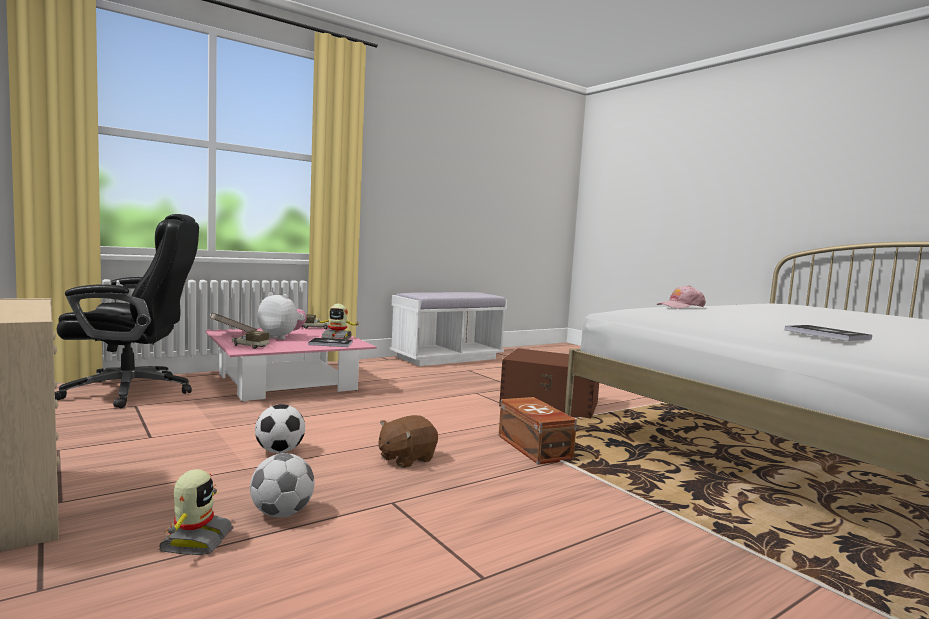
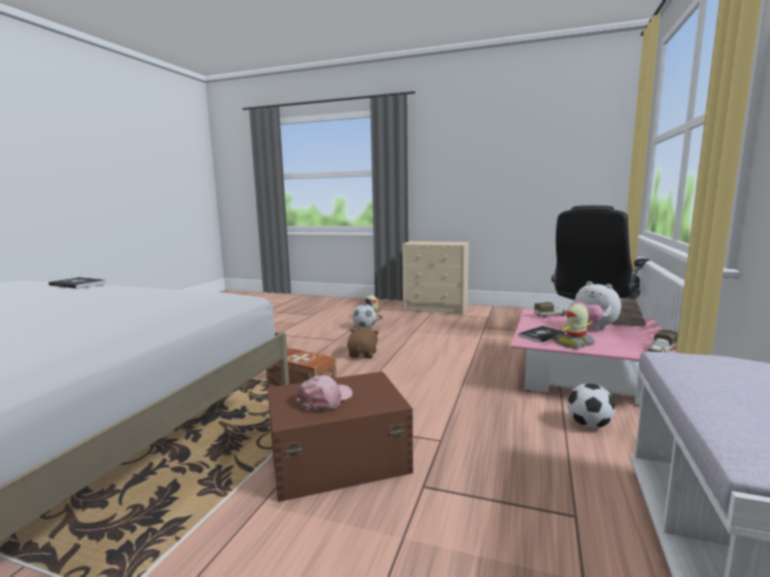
camera: 145 degrees right, 5 degrees up
(279, 451) = (423, 339): football -> football (589, 425)
(281, 337) = (592, 329): plush toy -> plush toy turned 60 degrees clockwise
(680, 306) = (155, 307): pink cap -> pink cap (325, 399)

